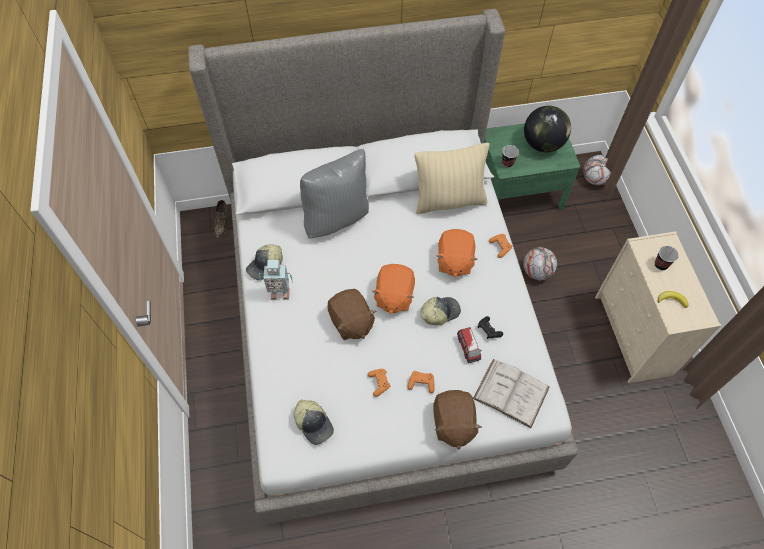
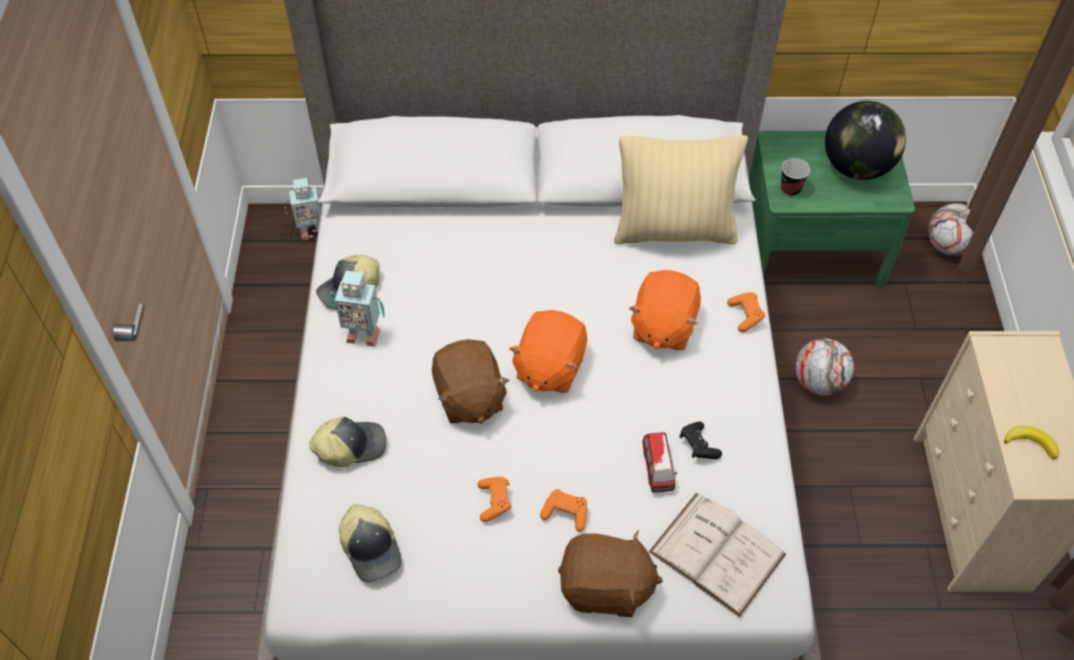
camera: 10 degrees right, 5 degrees down
(222, 223) = (311, 231): brown shoe -> toy robot
(337, 217) = (482, 231): grey pillow -> none
(439, 312) = (620, 404): cap -> cap (350, 446)
(453, 424) = (605, 588): brown plush toy -> brown plush toy turned 90 degrees counterclockwise
(661, 265) = (1021, 382): cup -> none

